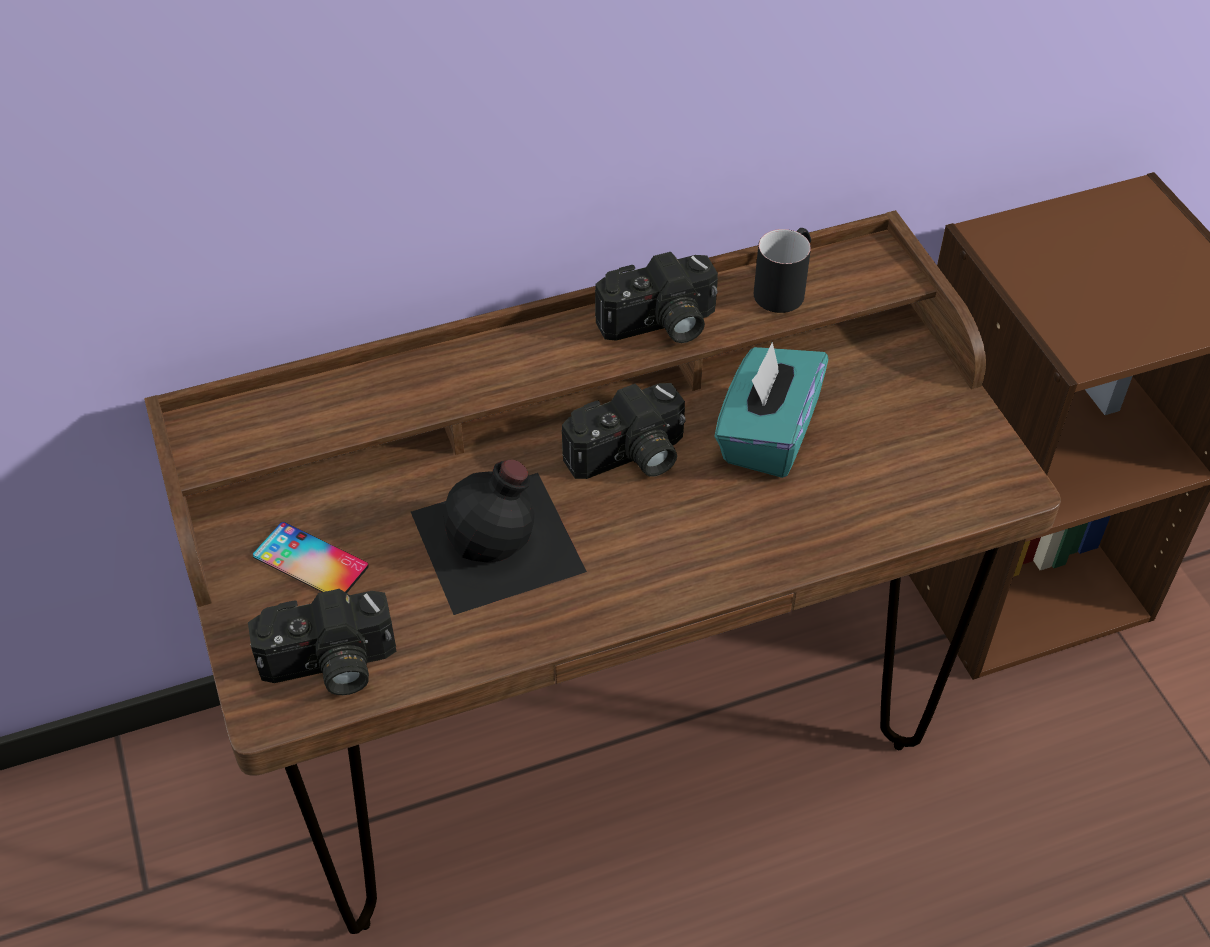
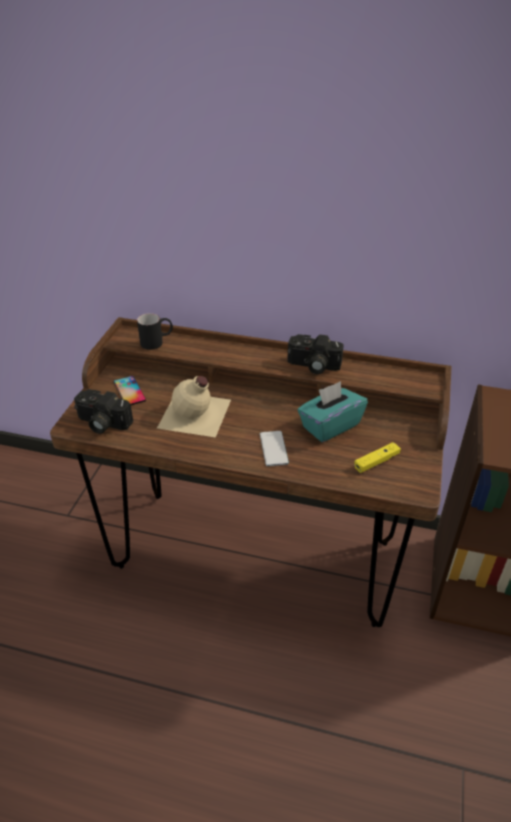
camera: 35 degrees right, 10 degrees down
(500, 542) = (195, 414): black bottle -> beige bottle
(629, 458) = (268, 410): camera -> none
(713, 536) = (273, 448): none -> phone
(784, 287) = (376, 373): black mug -> black mug (157, 342)
(903, 467) = (376, 462): none -> yellow game controller

